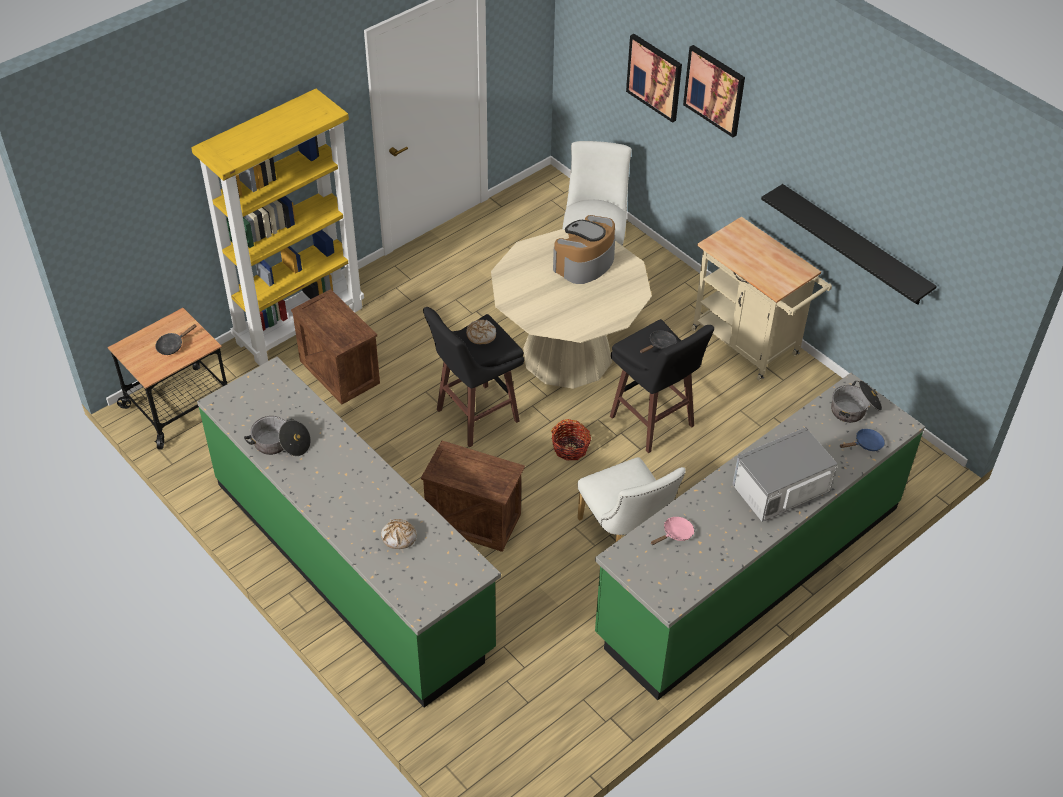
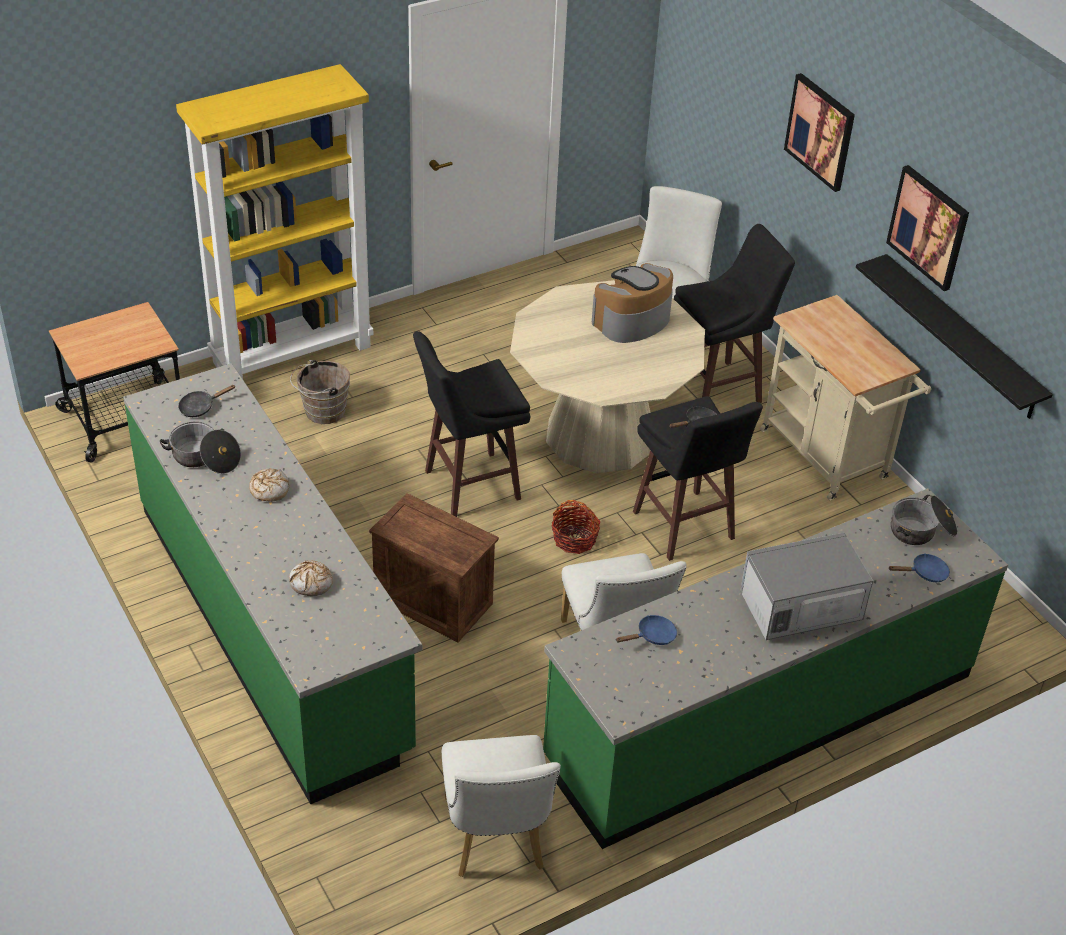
camera: 10 degrees right, 5 degrees down
(172, 345) = (122, 340): black frying pan -> black frying pan (200, 407)
(338, 372) = (321, 412): crate -> brown bucket
(481, 335) = (483, 380): bread -> bread (269, 489)
(575, 709) = (496, 840): none -> white chair
(650, 300) = (718, 390): none -> black stool
(655, 77) = (757, 114): picture -> picture (928, 227)
(675, 534) = (652, 636): pink frying pan -> blue frying pan

